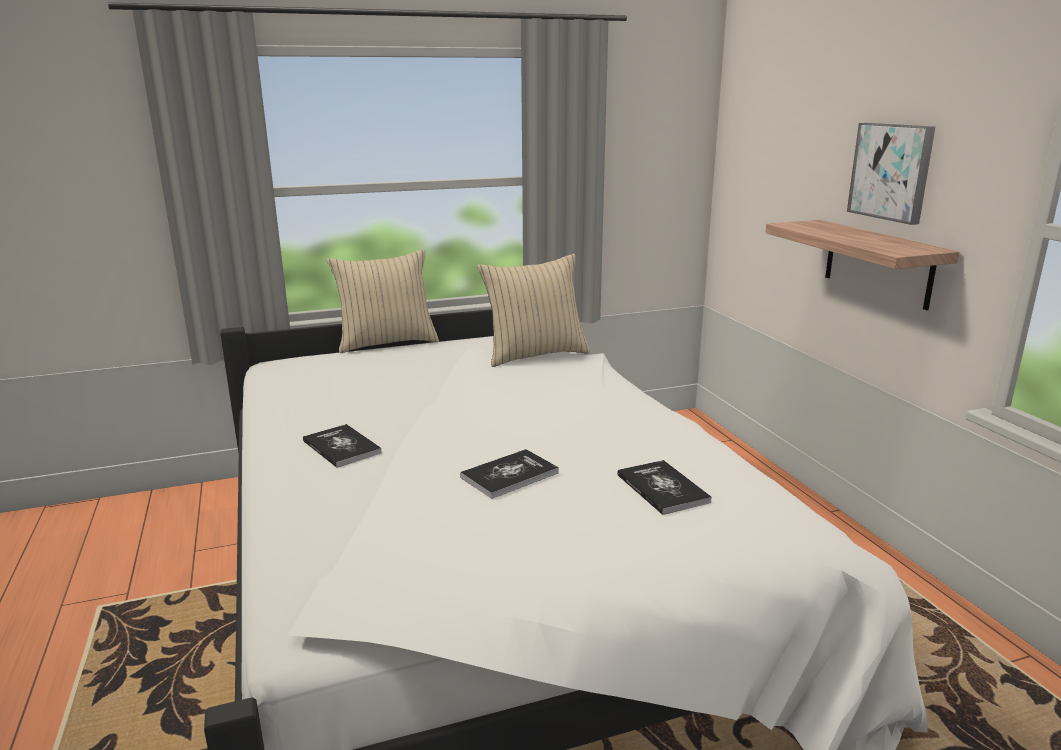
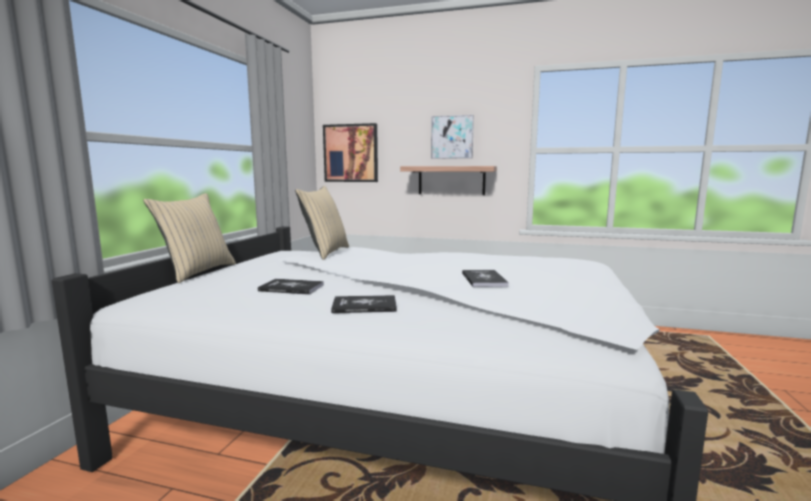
camera: 55 degrees left, 10 degrees down
(662, 488) = (533, 265): book -> book (291, 288)
(750, 179) = (351, 153): none -> picture

